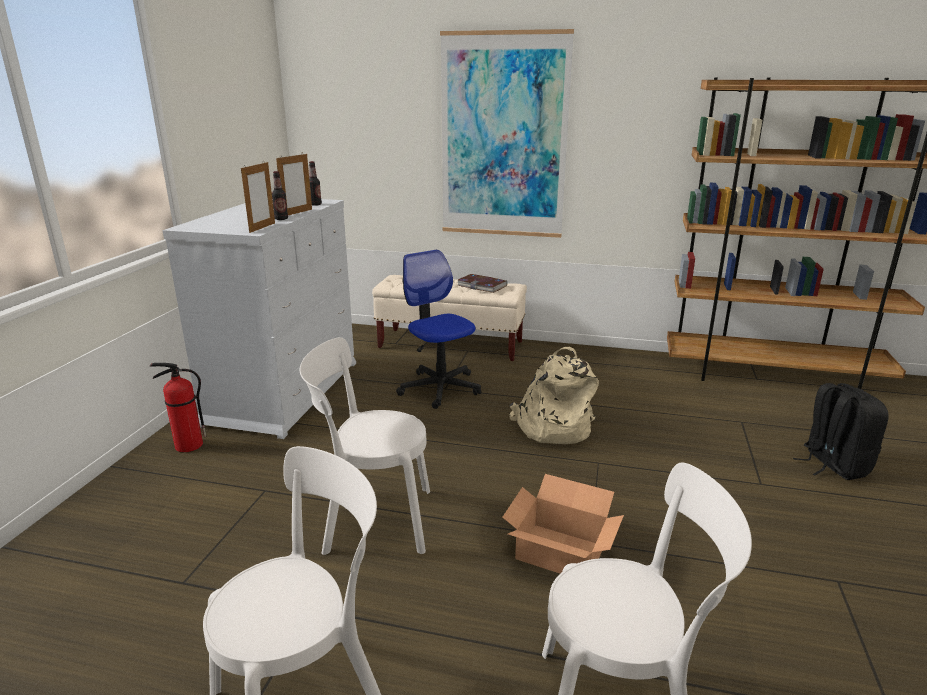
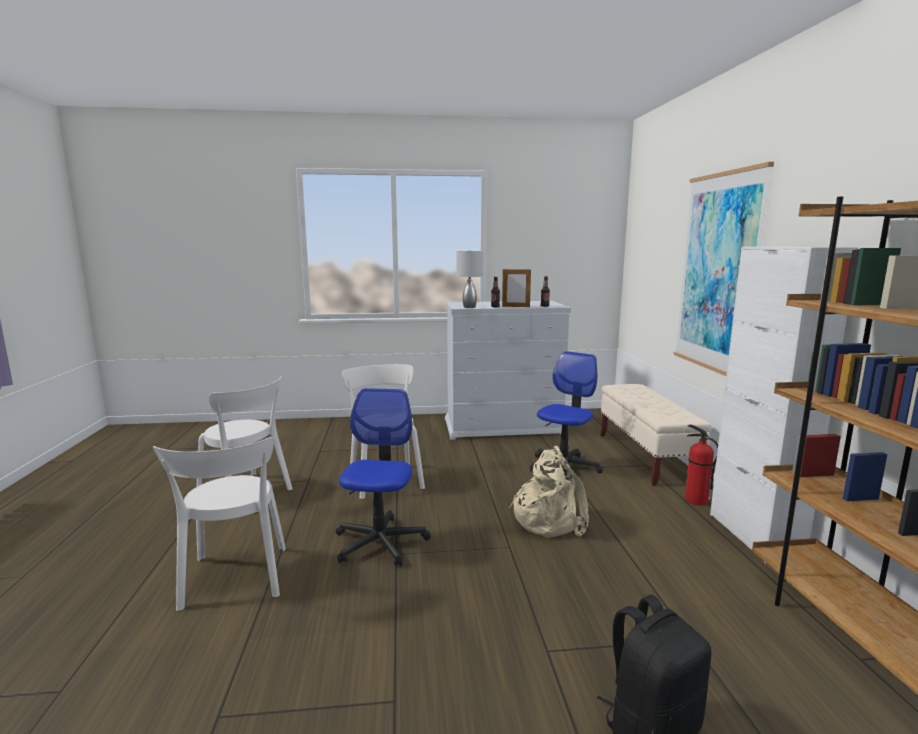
camera: 70 degrees right, 10 degrees down
(188, 445) = (425, 422): fire extinguisher -> fire extinguisher (695, 500)
(262, 227) = (469, 307): picture frame -> grey table lamp
(482, 285) = (666, 409): book -> none
(559, 551) = (380, 542): cardboard box -> office chair
(614, 355) = (754, 536): none -> white cabinet

